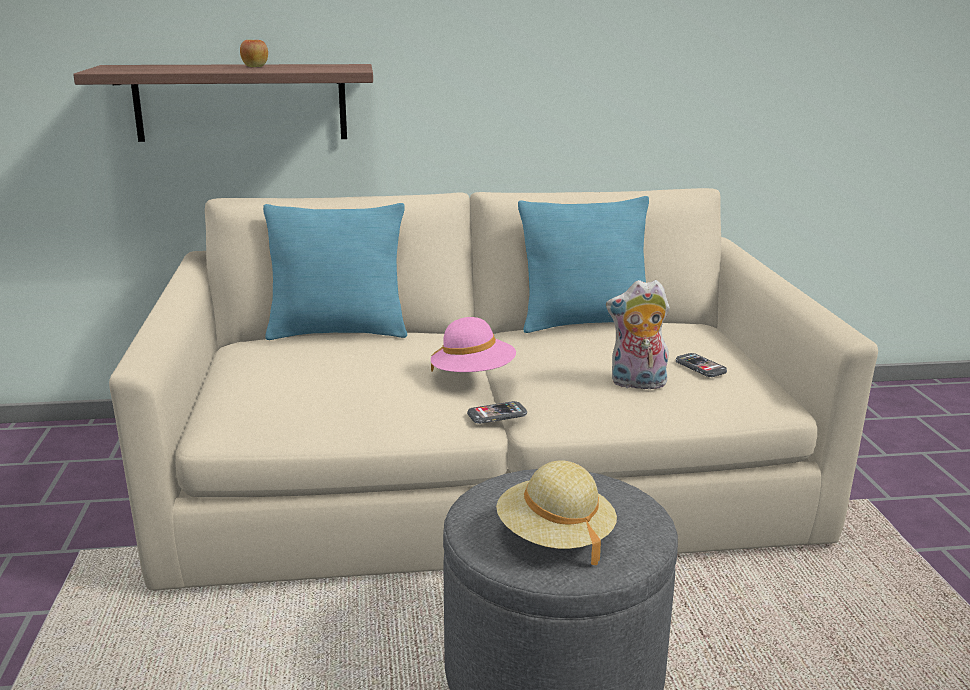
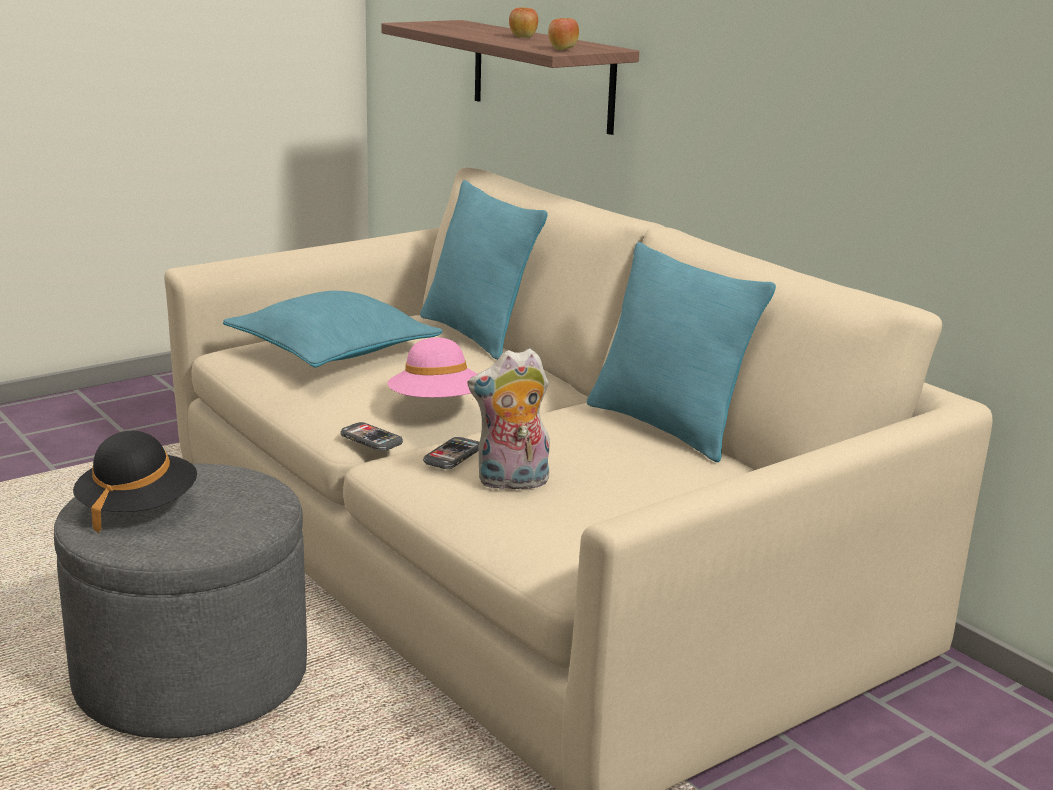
camera: 60 degrees right, 0 degrees up
(299, 385) = (333, 351): none -> turquoise pillow
(346, 68) = (562, 49): none -> apple
(555, 537) = (137, 508): beige hat -> black hat
(637, 384) = (511, 483): plush toy -> plush toy turned 75 degrees counterclockwise
(700, 367) = (600, 506): phone -> phone (452, 455)

